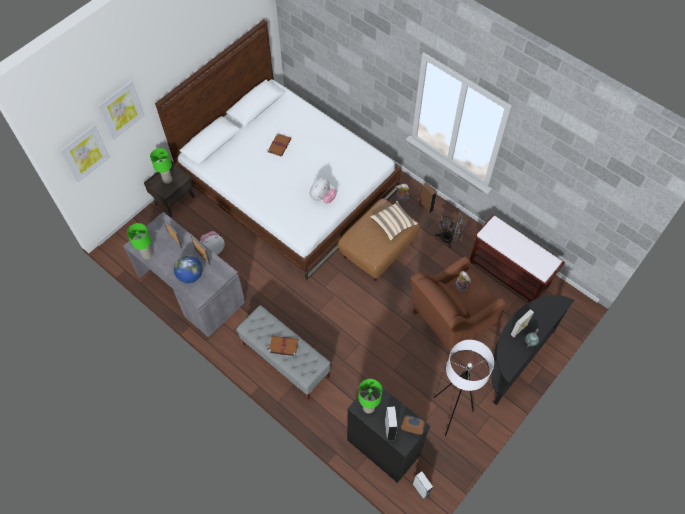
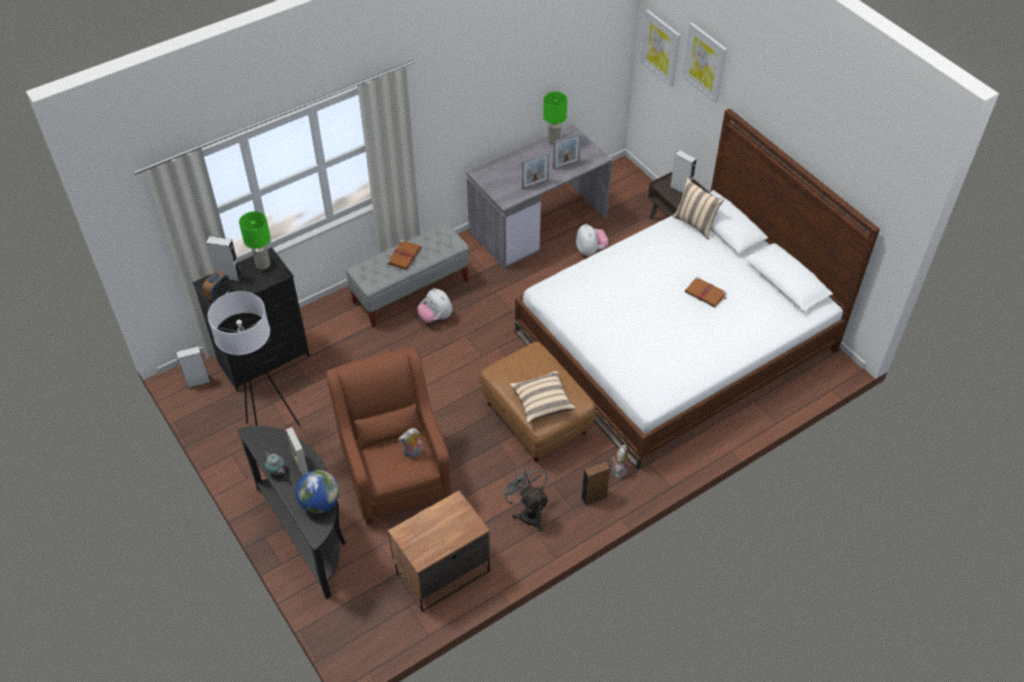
camera: 105 degrees right, 10 degrees down
(167, 180) = (680, 189): green table lamp -> grey speaker
(190, 275) = (512, 171): globe -> globe (320, 503)
(212, 160) = (695, 223): none -> beige pillow
(322, 198) = (601, 323): plush toy -> plush toy (436, 317)
(450, 238) = (528, 512): grey fan -> grey fan turned 120 degrees clockwise
(509, 274) = (441, 572): brown bench -> nightstand

